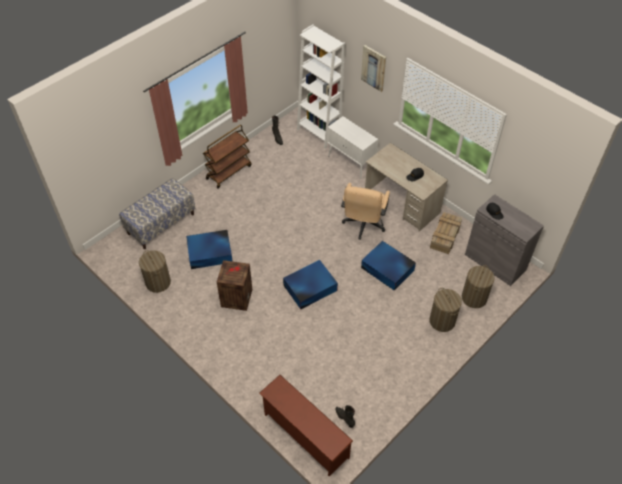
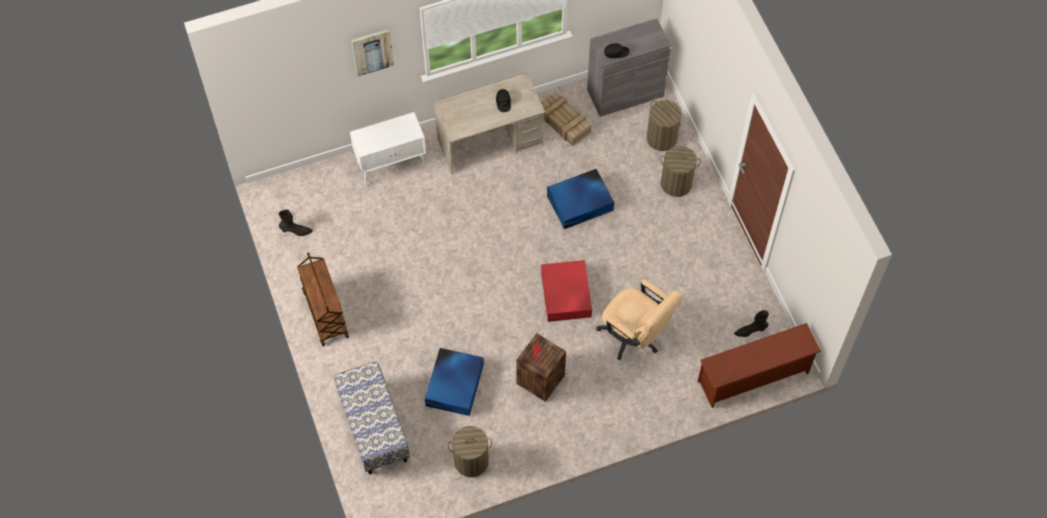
camera: 65 degrees left, 10 degrees up
(309, 288) = (565, 295): blue storage box -> red storage box
(318, 133) = (316, 179): white bookcase -> none
(363, 225) = (502, 198): beige office chair -> beige office chair (635, 337)

